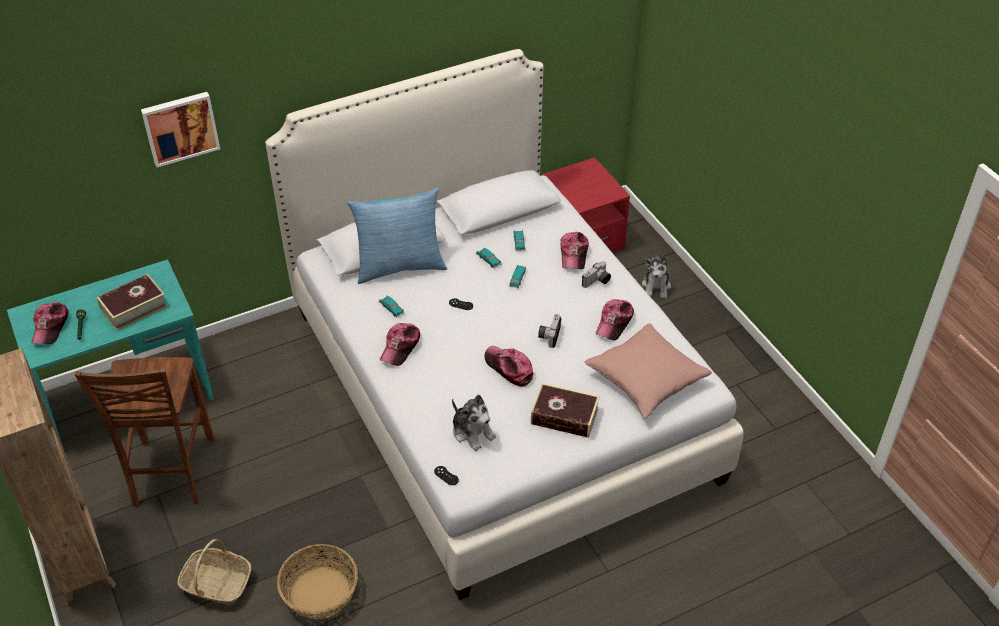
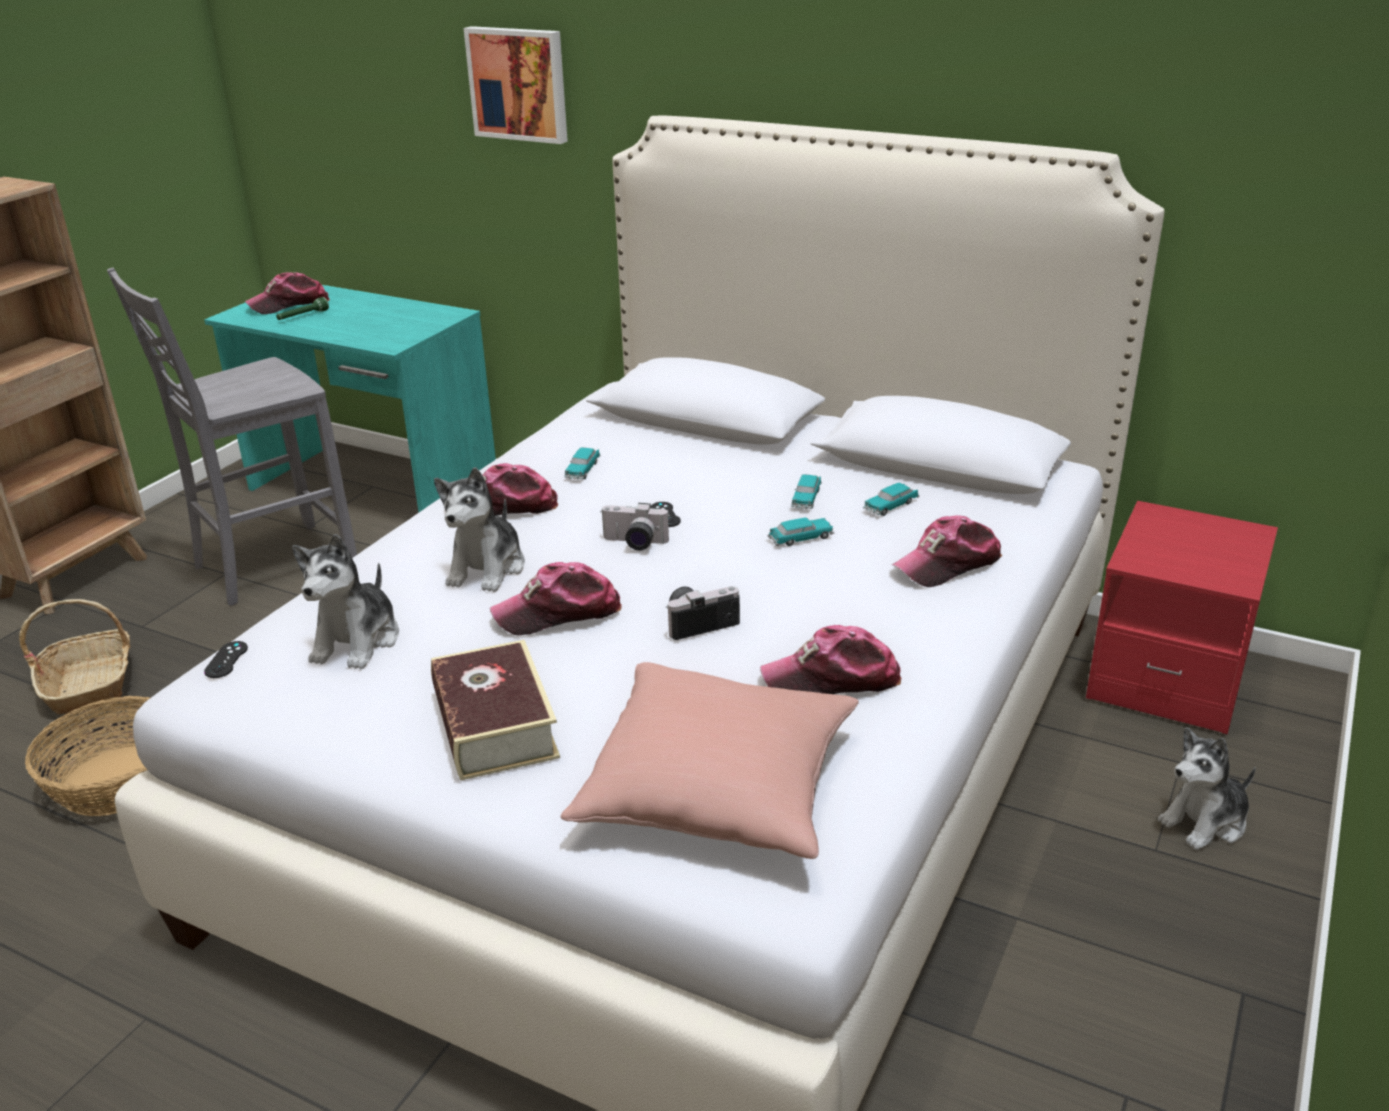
camera: 55 degrees right, 15 degrees down
(134, 307) = (369, 325): book -> none
(171, 473) = (270, 565): brown chair -> grey chair
(400, 266) = (684, 441): pillow -> none
(450, 374) = (487, 568): none -> plush toy
(509, 368) = (558, 613): cap -> cap turned 120 degrees counterclockwise
(597, 282) = (915, 616): camera -> camera (634, 543)

